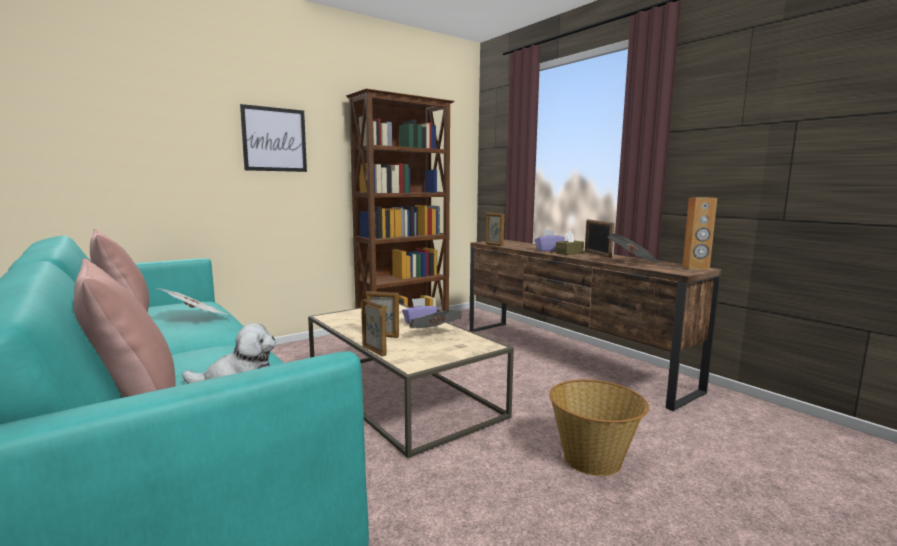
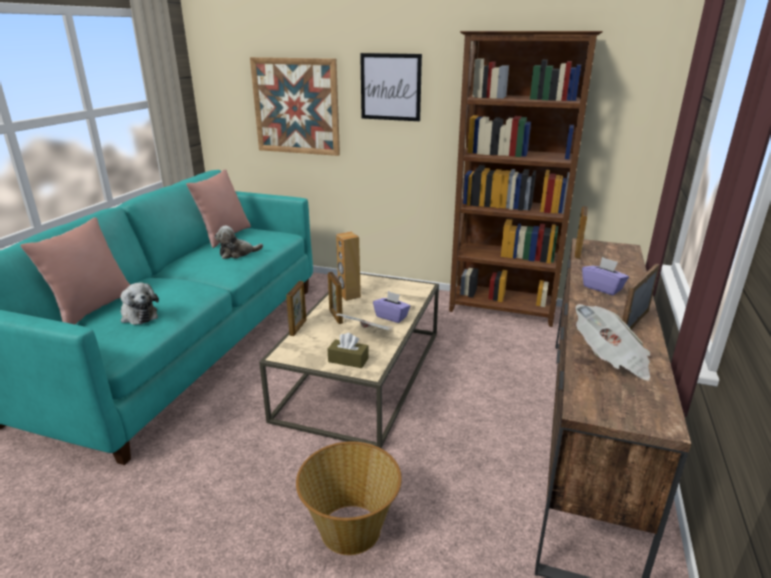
camera: 55 degrees right, 15 degrees up
(154, 158) = (296, 106): none -> picture
(197, 319) = (237, 253): newspaper -> plush toy
(569, 253) = (606, 304): brown tissue box -> brown tissue box (348, 360)
(695, 268) = (651, 417): brown speaker -> brown speaker (349, 295)

